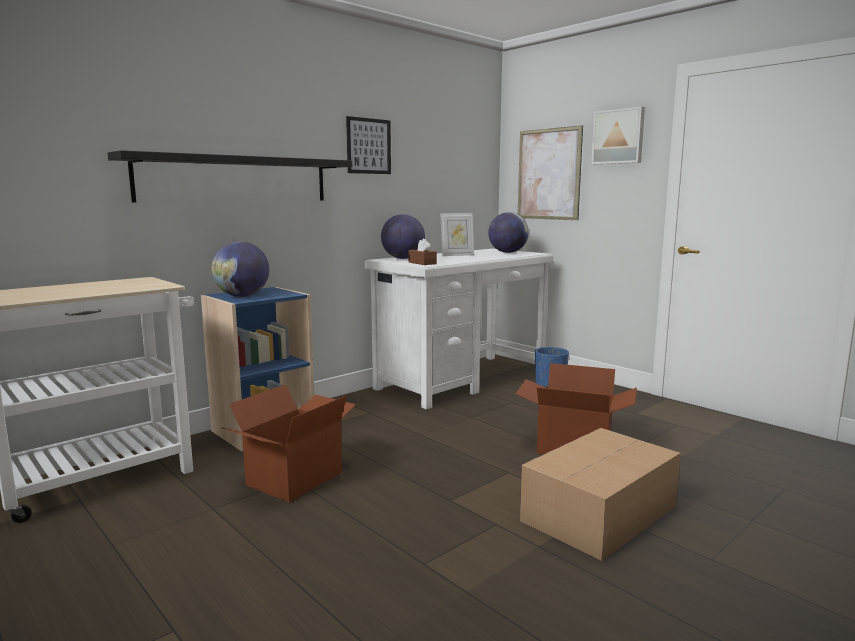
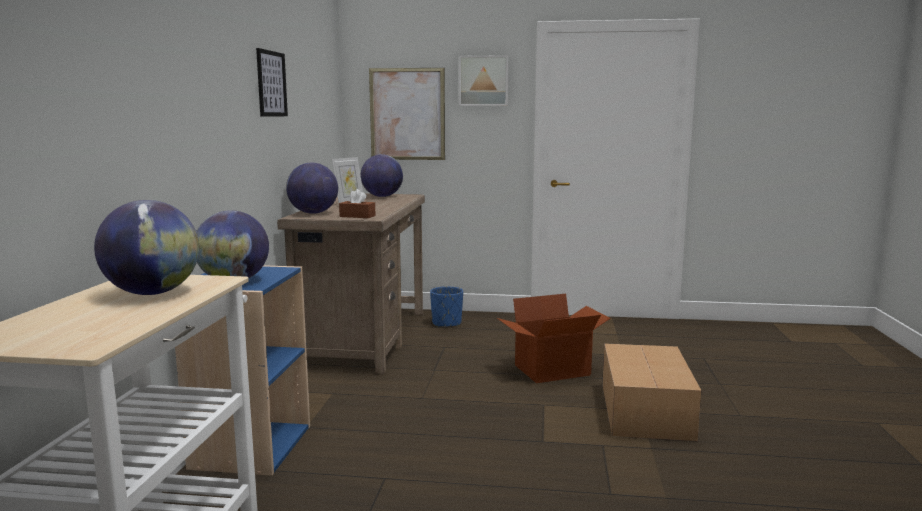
camera: 40 degrees left, 0 degrees up
(110, 286) = (152, 293): none -> globe
(236, 179) = (185, 129): black shelf -> none
(293, 478) = (382, 477): cardboard box -> none
(462, 379) = (364, 338): white desk -> brown desk

